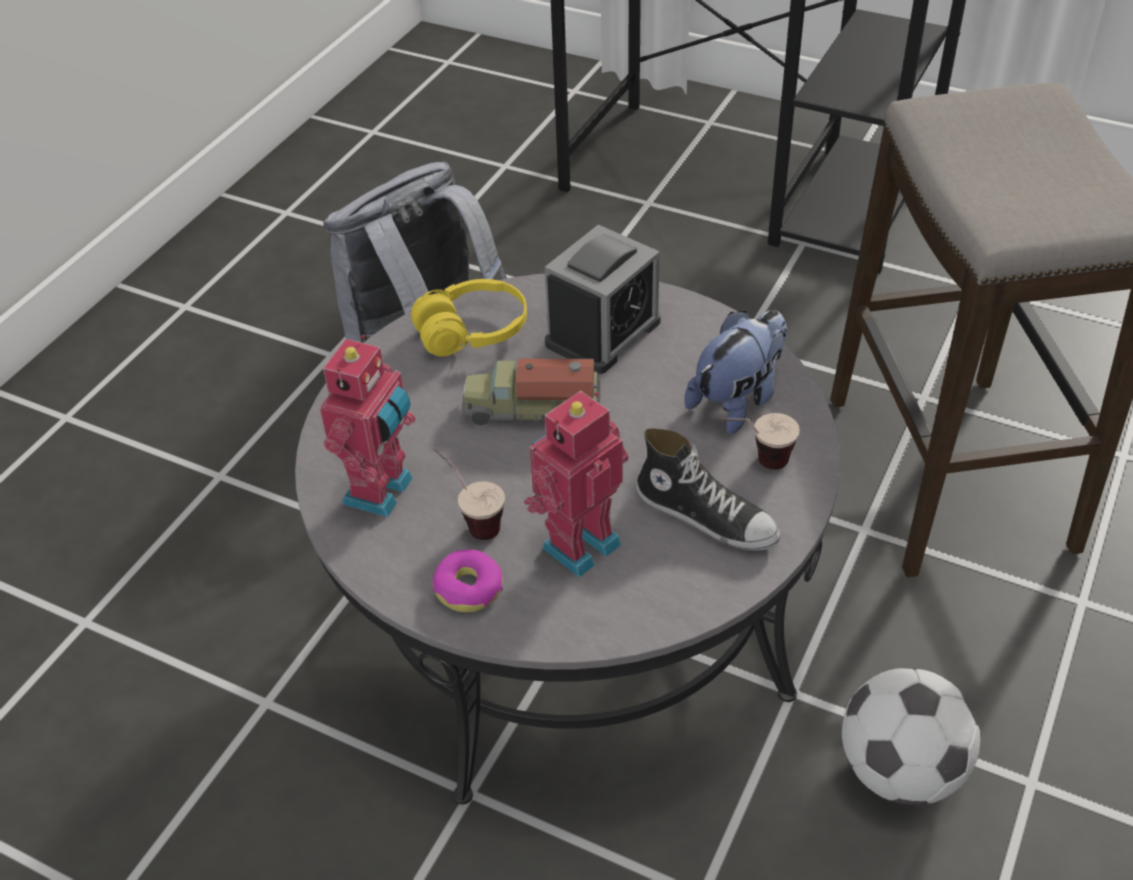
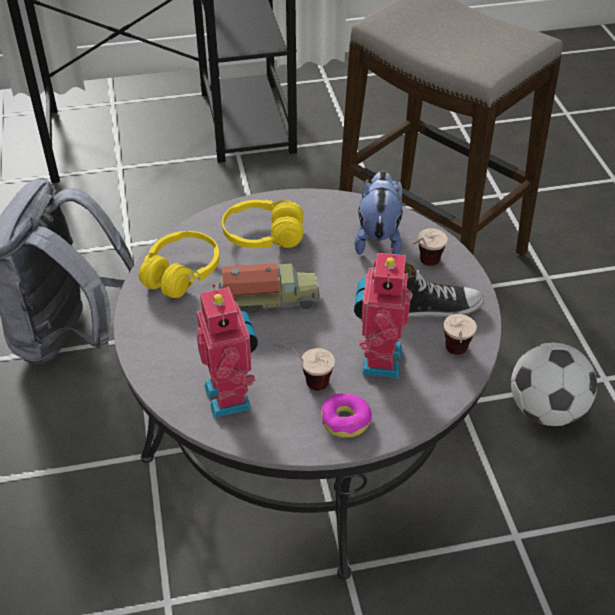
camera: 40 degrees left, 0 degrees up
(532, 409) = (269, 300): toy truck -> toy truck turned 150 degrees counterclockwise
(603, 333) = (263, 236): alarm clock -> yellow headphones
(673, 593) = (455, 357): none -> cup

